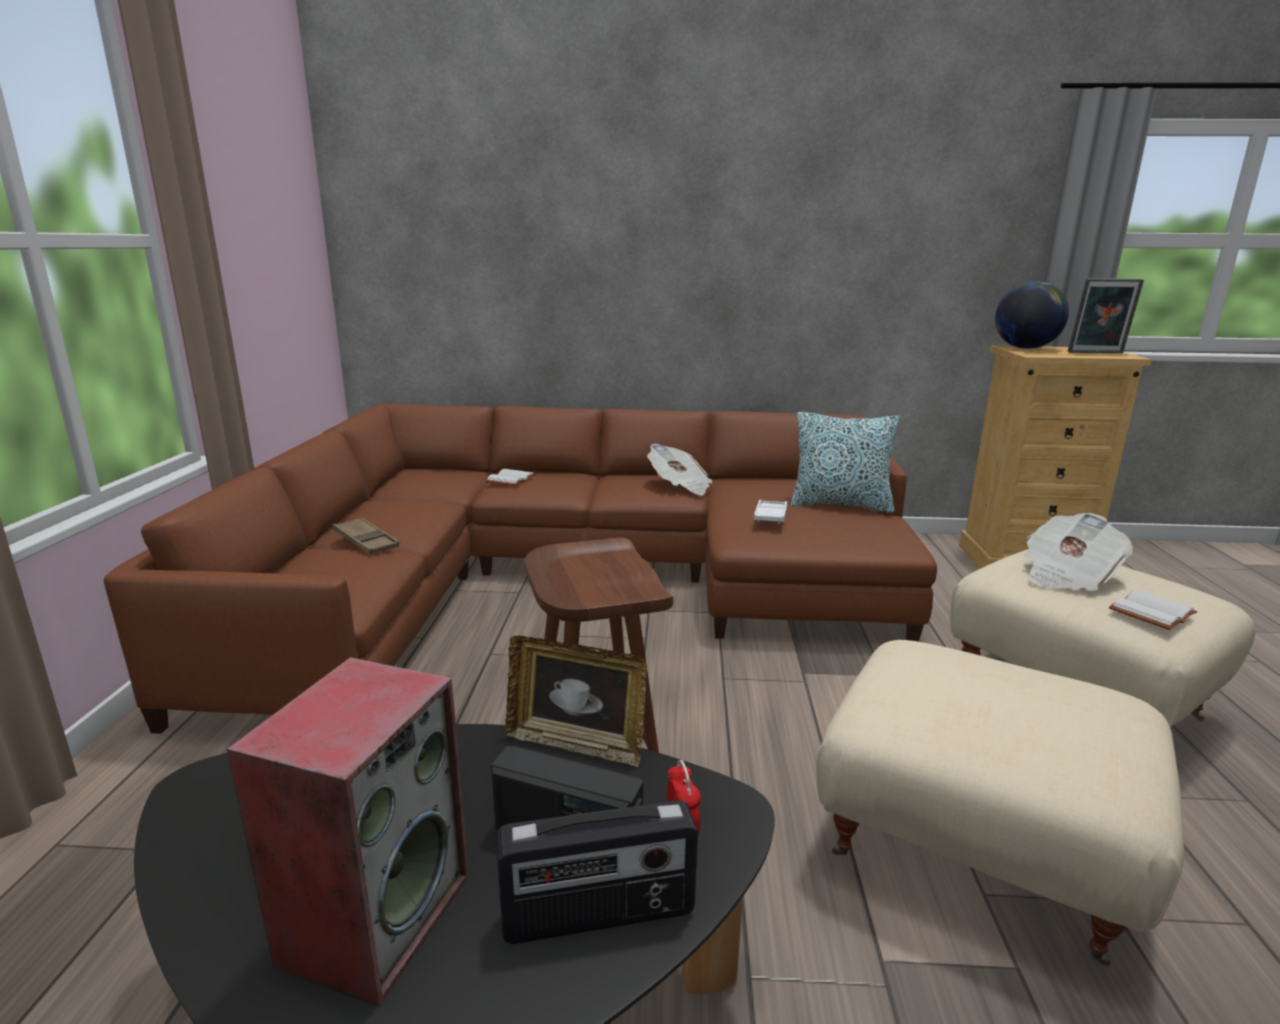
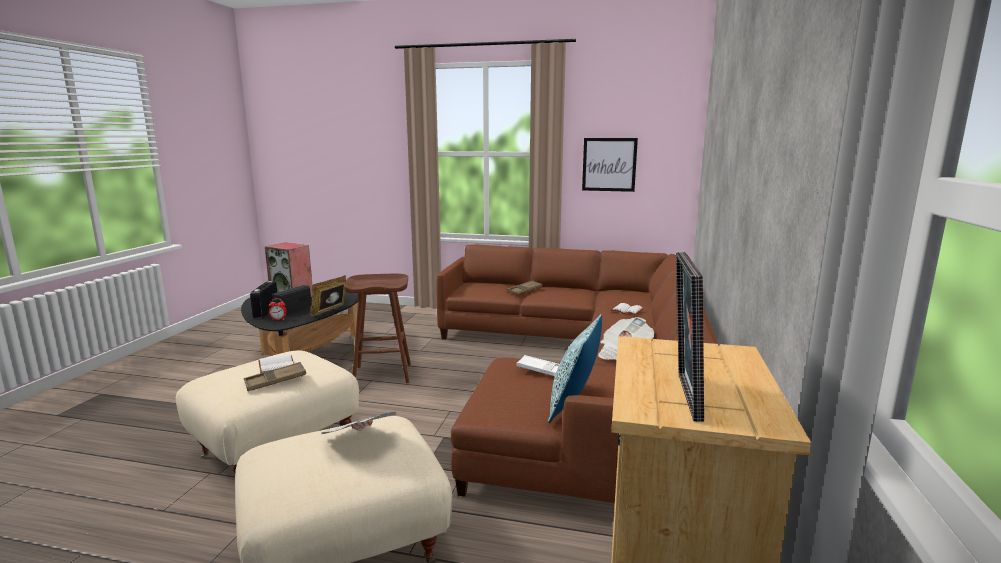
camera: 100 degrees right, 5 degrees down
(250, 262) = (609, 164): none -> picture
(1023, 678) = (275, 381): none -> brown tray
(1025, 348) = (725, 358): globe -> none
(1153, 613) = (281, 450): white book -> white book (275, 365)

